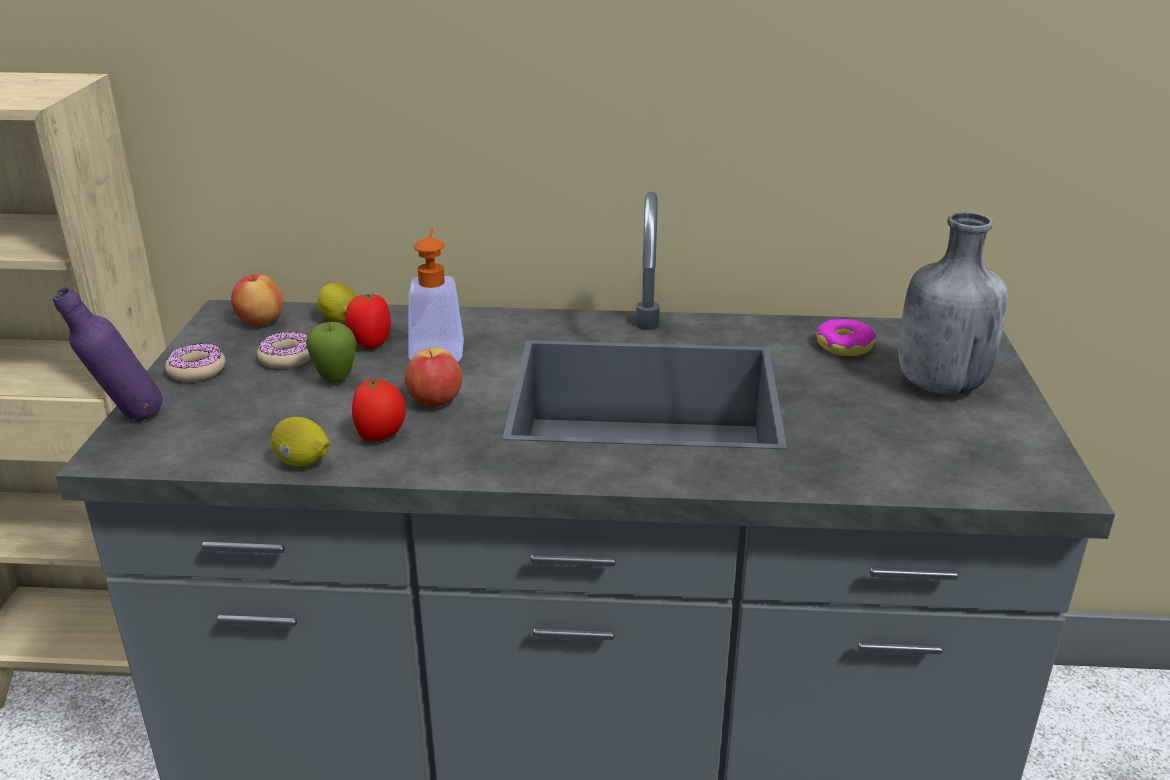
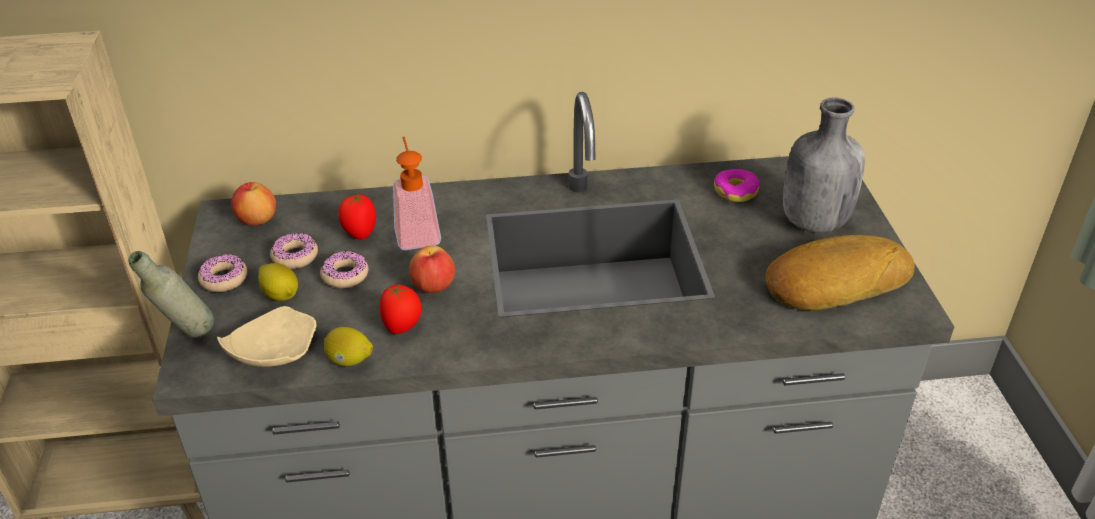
camera: 10 degrees left, 10 degrees up
(127, 422) = (188, 339): purple bottle -> grey bottle
(215, 445) = (272, 353): none -> beige plate
(336, 381) = (345, 275): apple -> donut
(339, 320) = (324, 210): lemon -> lemon (281, 295)
(953, 447) = (834, 281): none -> bread

